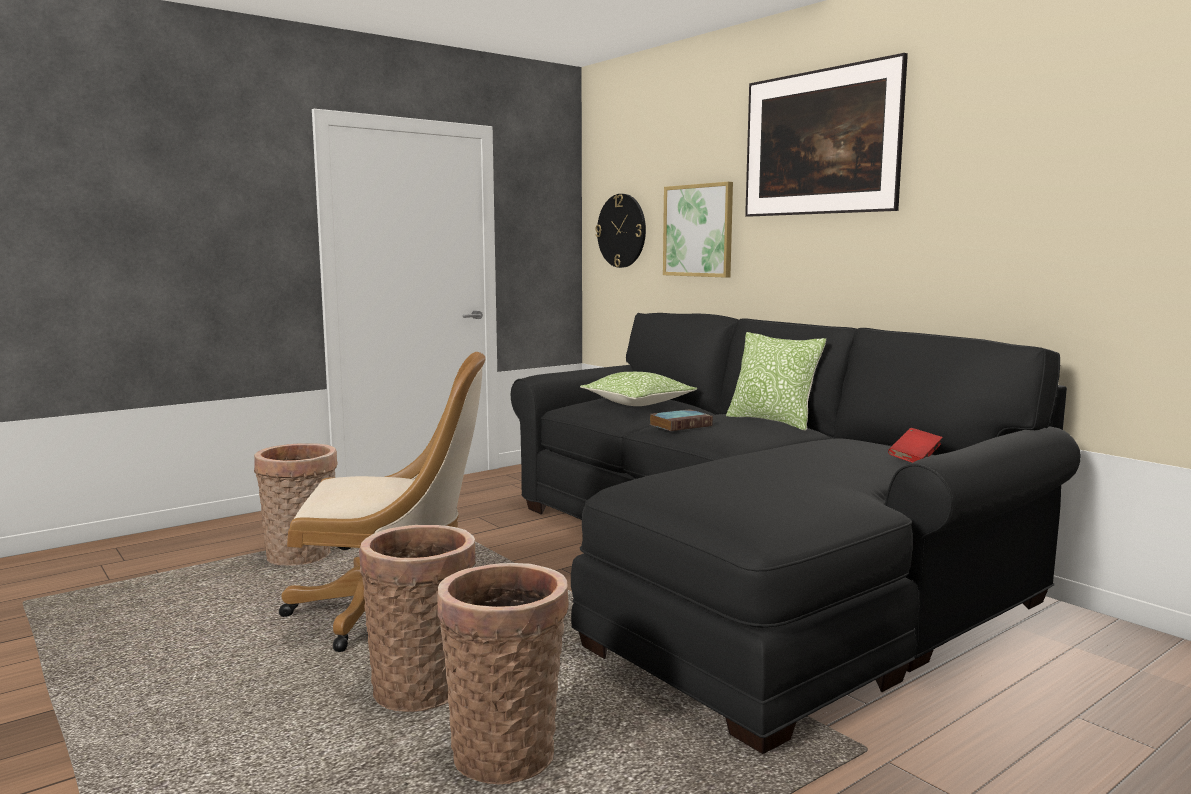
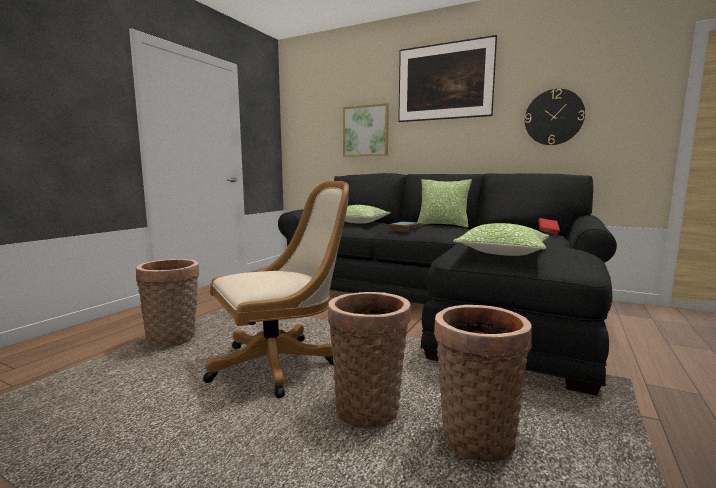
camera: 25 degrees left, 0 degrees up
(622, 230) = (311, 133): wall clock -> wall clock (553, 117)
(691, 491) = (502, 252): none -> pillow

